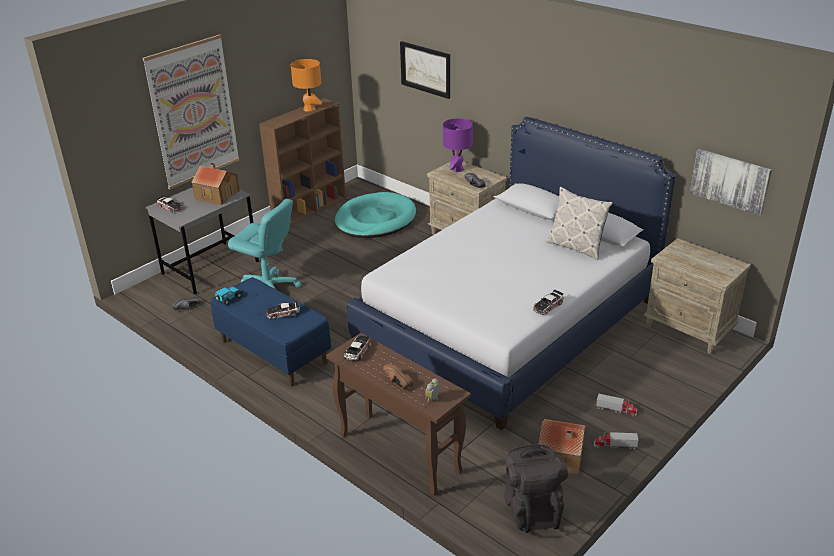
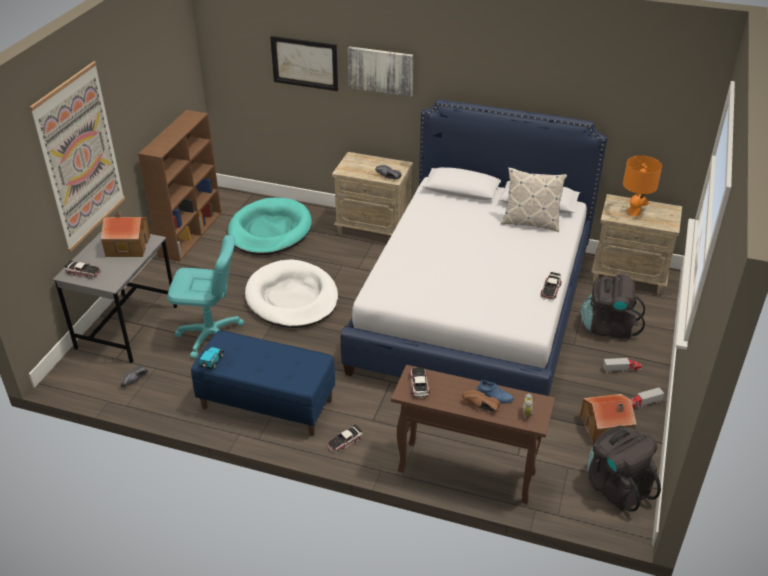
camera: 25 degrees left, 5 degrees up
(283, 313) = (283, 362): toy car -> toy car (344, 442)
(309, 109) = (181, 126): orange table lamp -> orange table lamp (634, 212)
(354, 276) = (292, 298): none -> white dog bed
(416, 377) = (494, 396): none -> blue shoe
(457, 169) = (359, 163): purple table lamp -> none
(631, 369) = (608, 327): none -> black backpack
(730, 181) = (660, 134): picture -> picture (381, 70)

